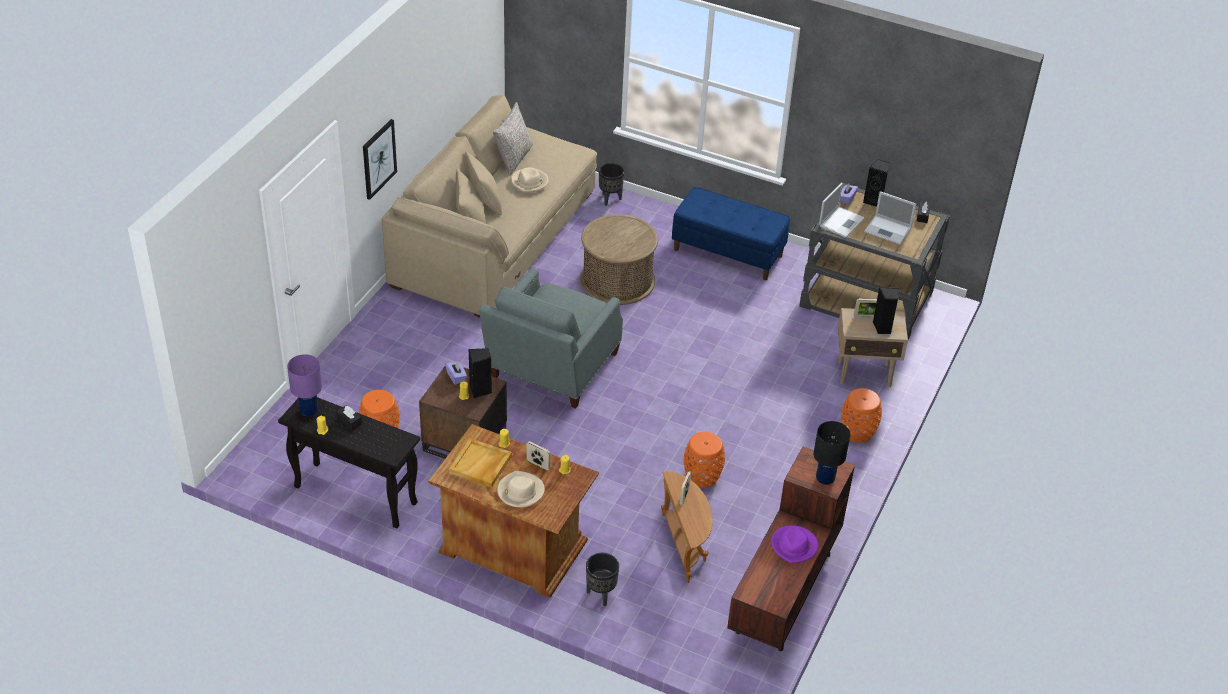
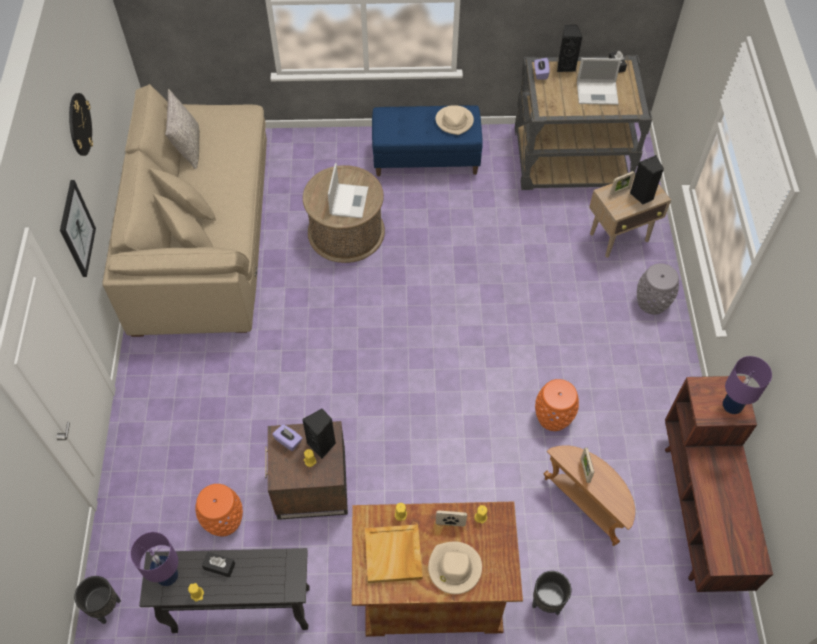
camera: 25 degrees left, 15 degrees up
(420, 86) = (79, 124): none -> wall clock
(530, 182) = (221, 169): beige hat -> beige hat (454, 121)
(551, 368) = (344, 360): grey armchair -> none
(610, 199) = (285, 144): black planter -> black planter (106, 608)
(794, 546) = (725, 483): purple hat -> none
(825, 480) = (731, 407): black table lamp -> purple table lamp
(841, 221) = (552, 100): laptop -> laptop (349, 200)
(857, 432) = (652, 302): orange stool -> grey stool

